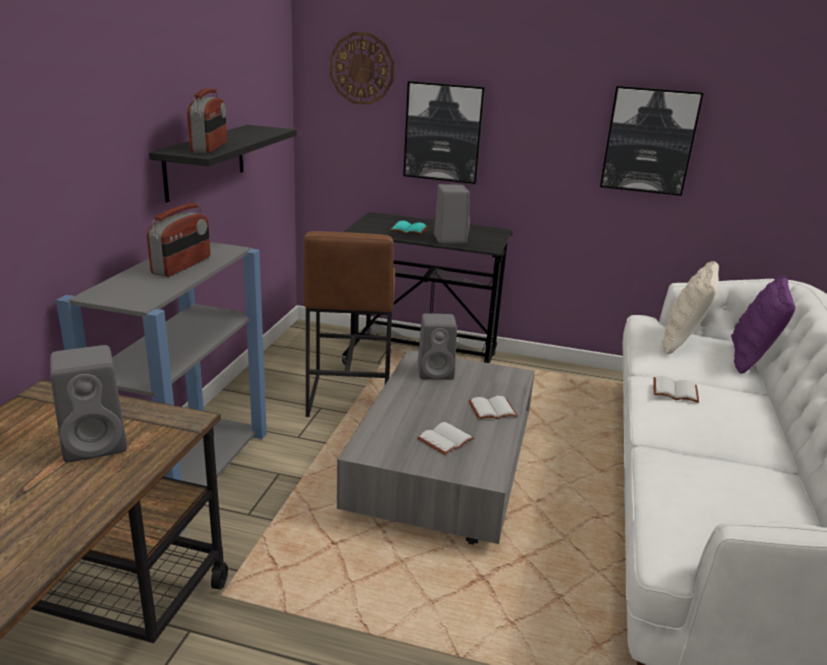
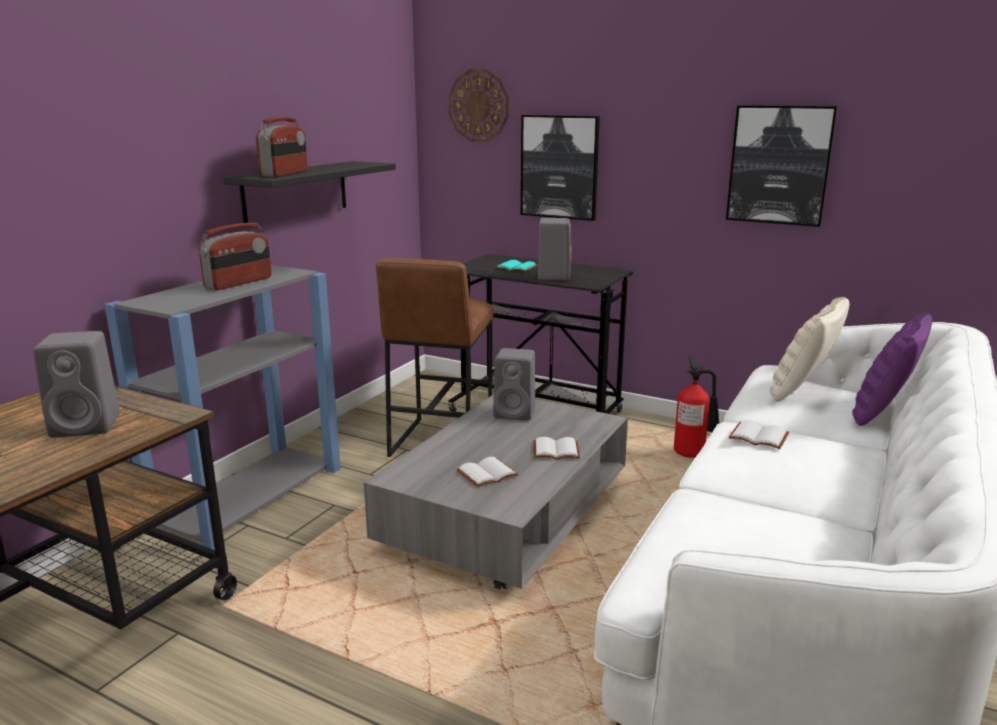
camera: 15 degrees right, 5 degrees down
(571, 392) = (693, 453): none -> fire extinguisher

